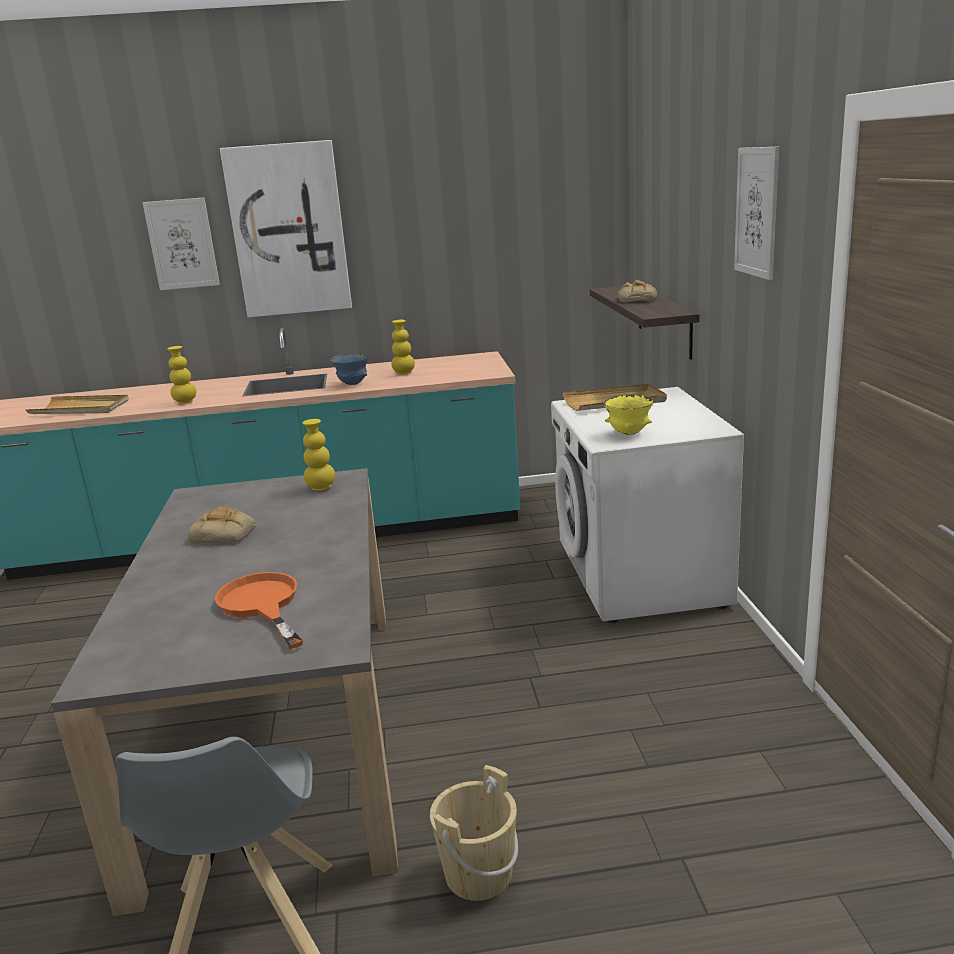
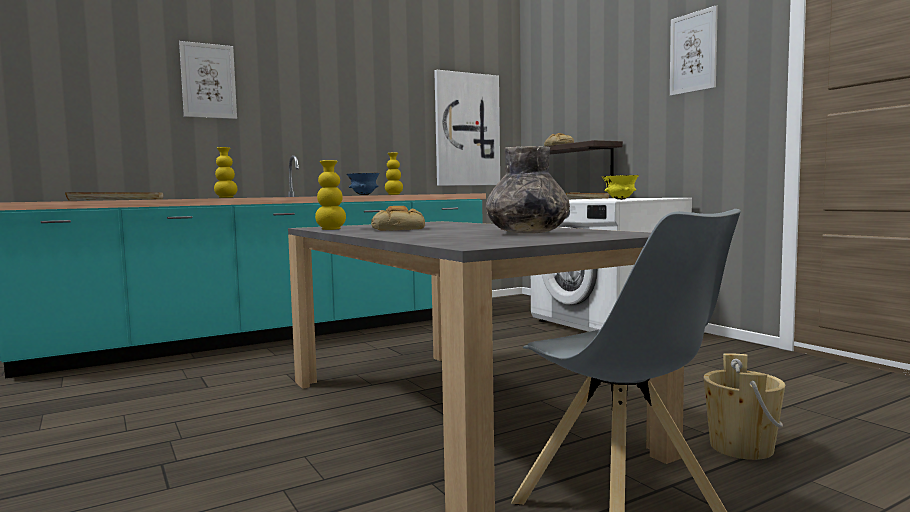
camera: 25 degrees left, 15 degrees down
(262, 605) = (527, 233): orange frying pan -> grey vase
(288, 230) = (297, 83): picture -> picture (466, 130)
(321, 488) = (427, 223): yellow vase -> yellow vase (331, 229)

